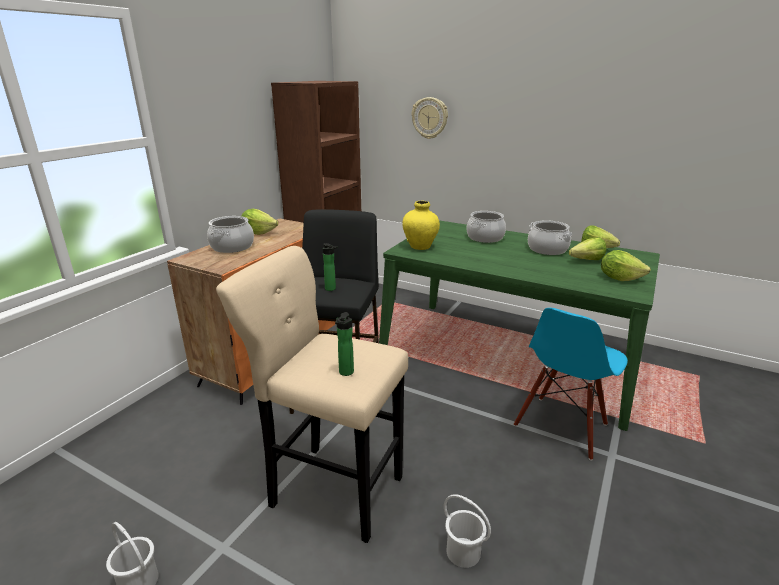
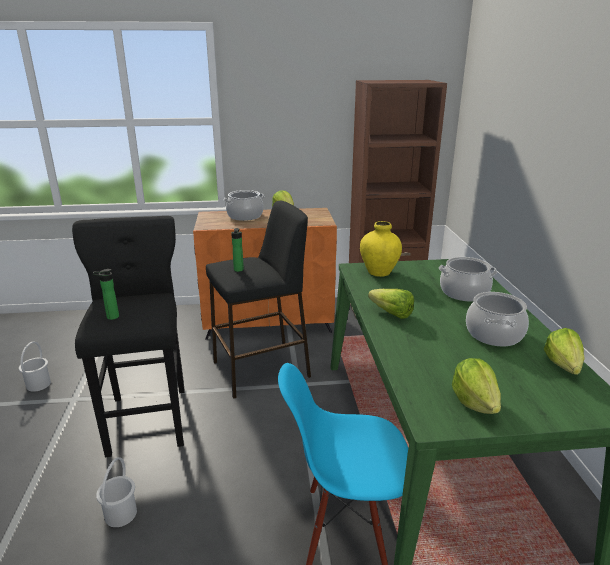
camera: 55 degrees right, 0 degrees up
(331, 488) = (148, 417): beige stool -> black stool
(430, 118) = (512, 134): wall clock -> none
(583, 261) = (496, 365): lettuce -> lettuce (388, 312)

